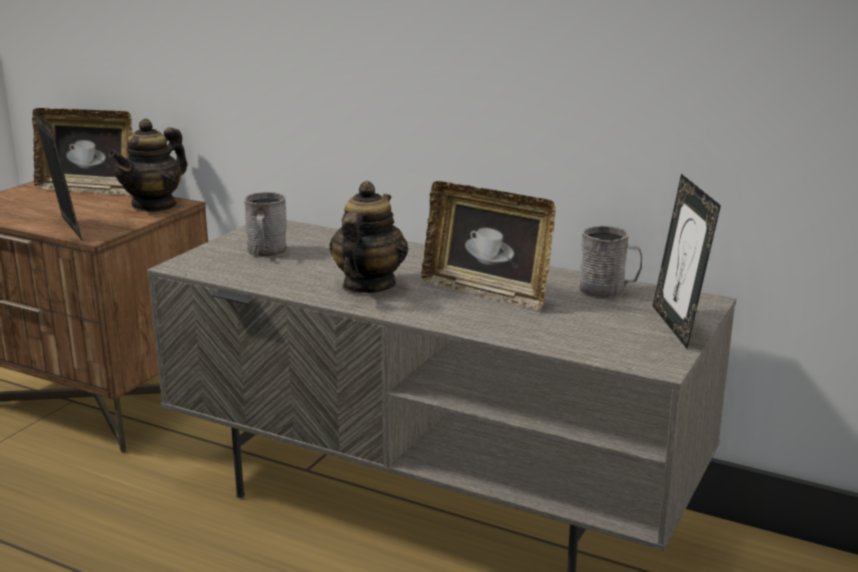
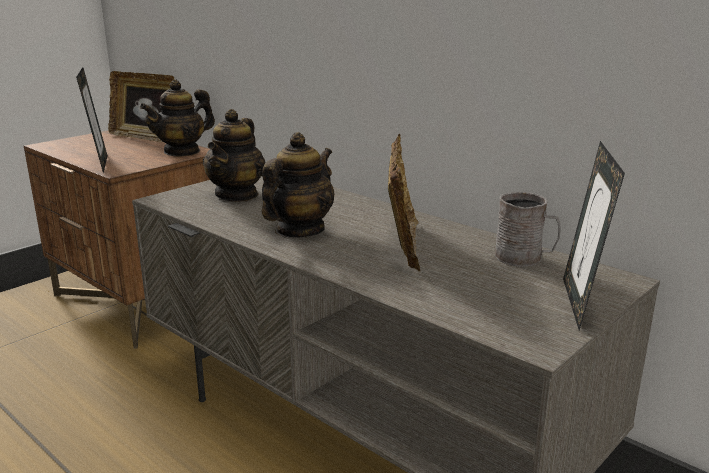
camera: 15 degrees right, 0 degrees up
(266, 253) = (237, 195): grey mug -> teapot
(487, 292) = (403, 247): picture frame -> picture frame turned 135 degrees counterclockwise

